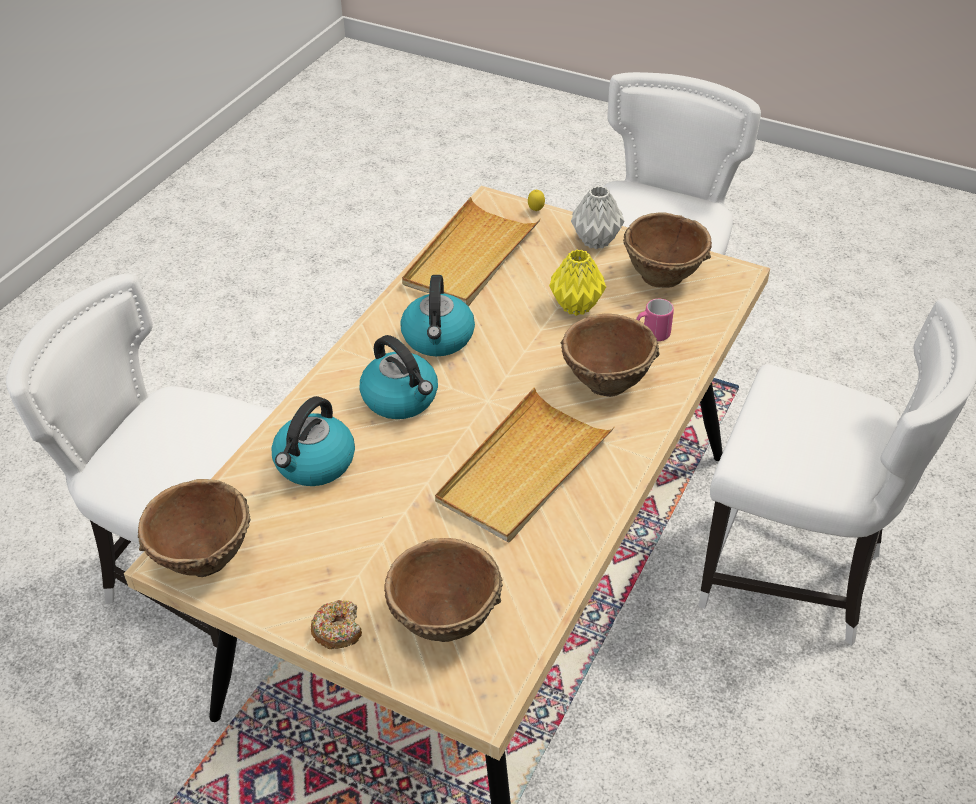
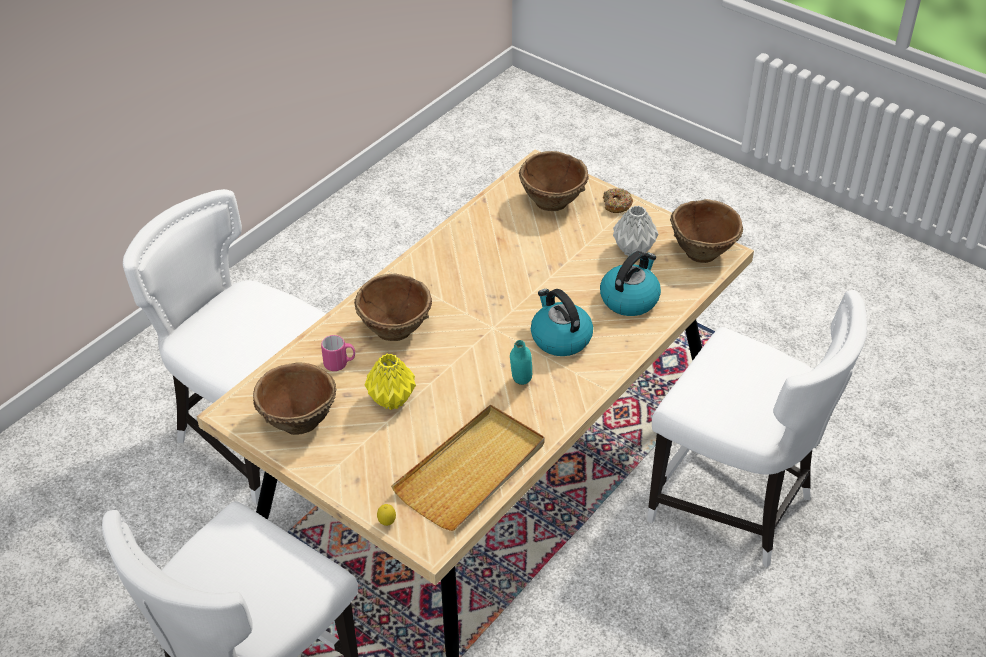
camera: 170 degrees left, 0 degrees up
(438, 338) = (520, 386): kettle -> turquoise bottle
(523, 470) = (481, 275): beige tray -> none
(595, 241) = (343, 471): grey vase -> grey vase (634, 250)

